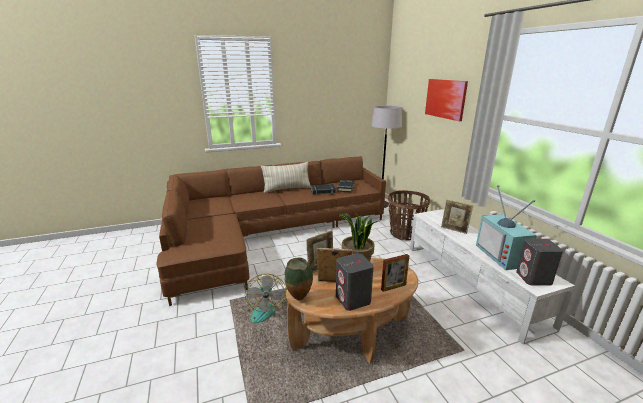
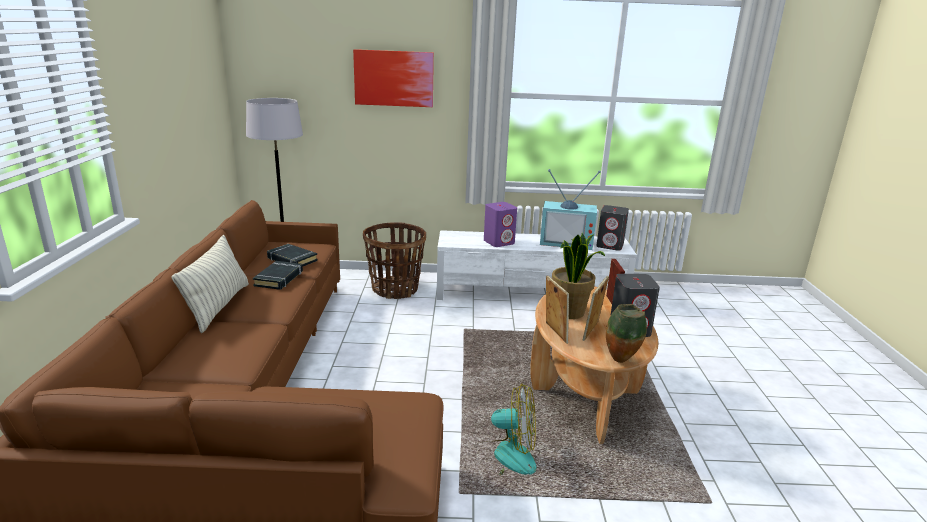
camera: 70 degrees left, 0 degrees up
(454, 230) = (499, 242): picture frame -> purple speaker

